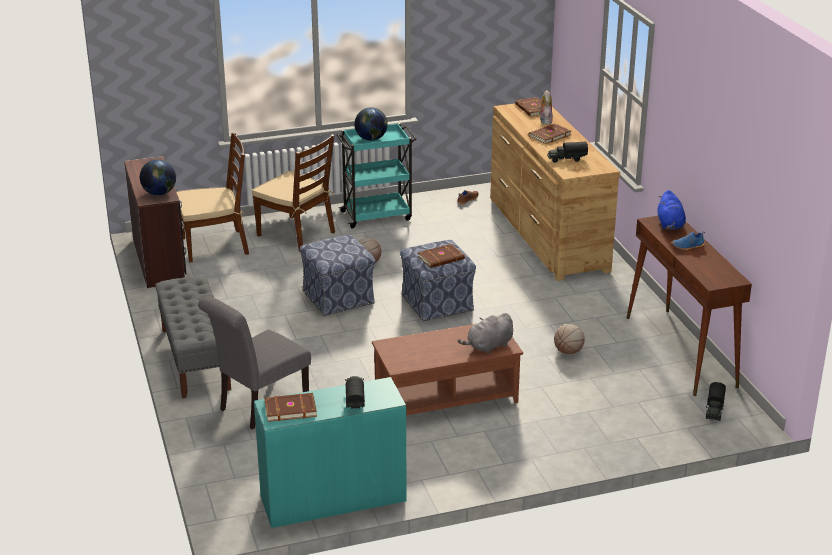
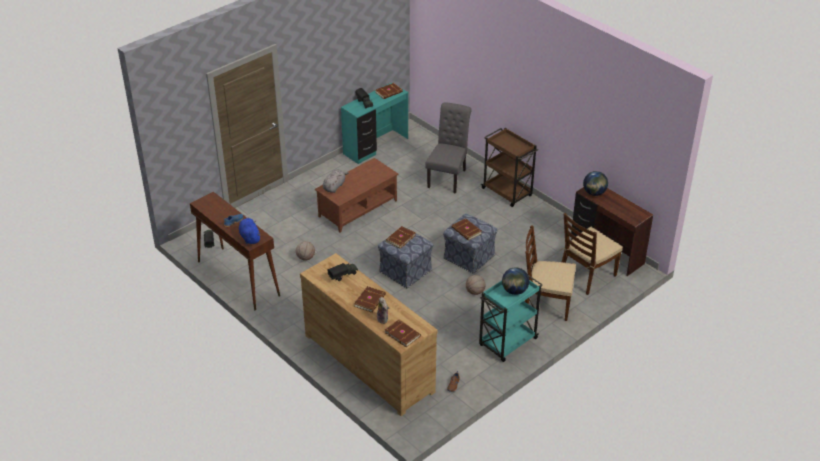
camera: 155 degrees right, 10 degrees up
(195, 359) = (507, 192): grey bench -> brown cart
(346, 246) = (466, 231): none -> brown book

